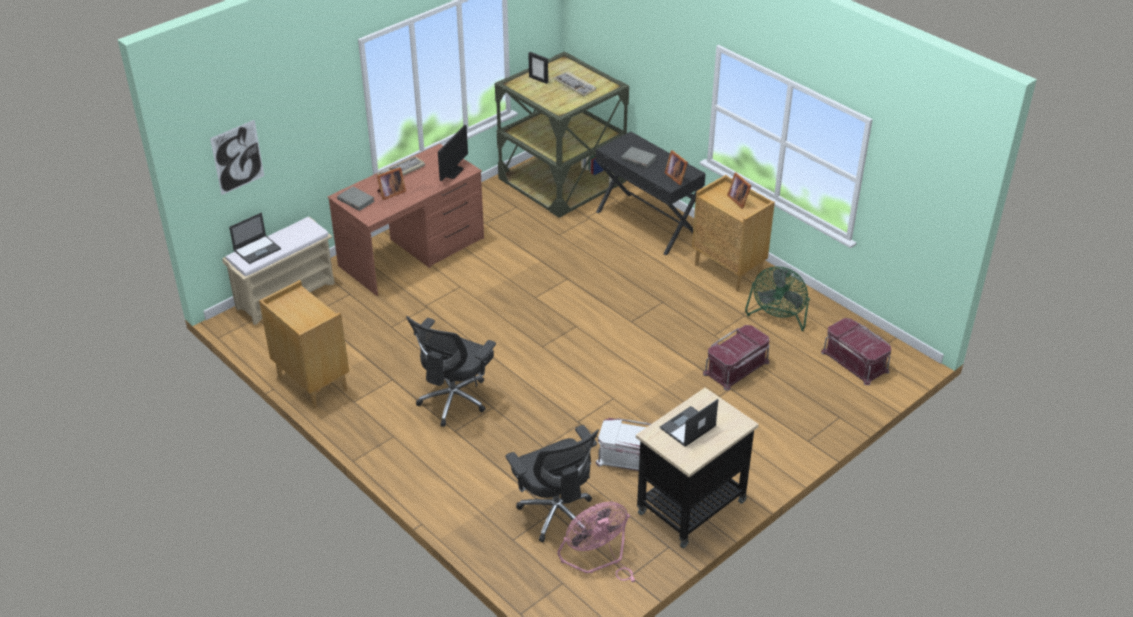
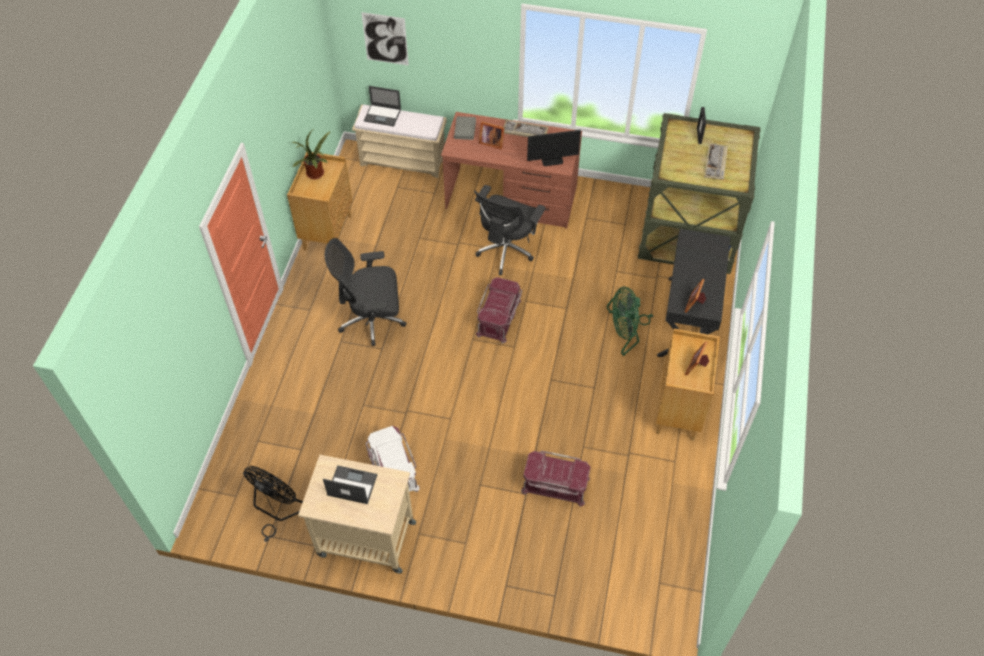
camera: 55 degrees right, 15 degrees up
(294, 309) = (316, 175): none -> potted plant
(555, 512) = (302, 451): office chair -> office chair (506, 249)
(601, 559) = (274, 508): pink fan -> black fan
(638, 159) = (694, 264): grey book -> none
(691, 509) = (366, 539): black cart -> beige cart
(776, 315) = (649, 479): green fan -> green fan (626, 330)
(855, 361) = (640, 573): red storage box -> red storage box (499, 317)

